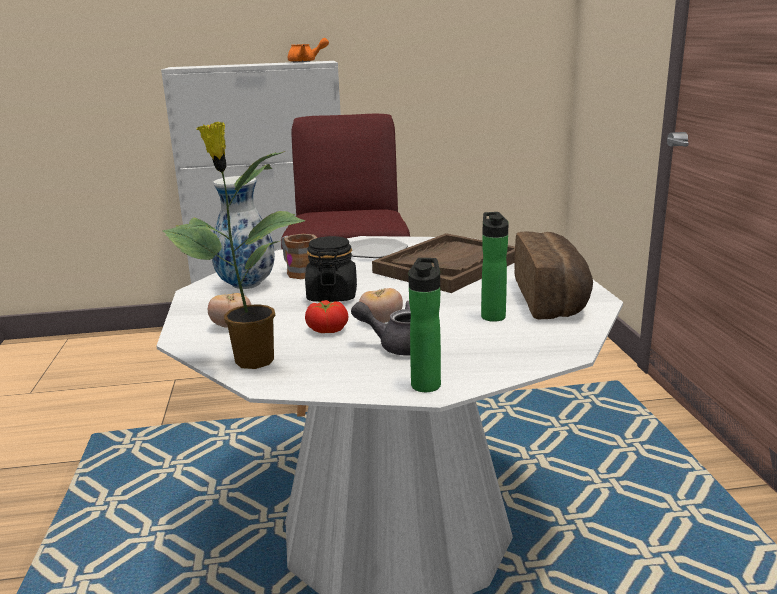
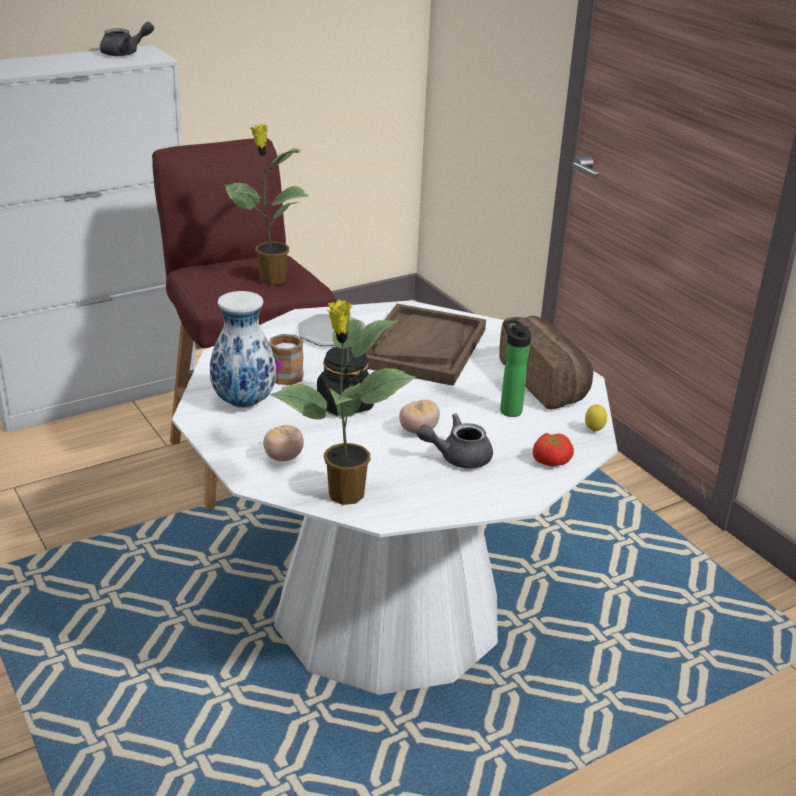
camera: 25 degrees left, 10 degrees up
(306, 61) = (125, 53): orange teapot -> grey teapot
(327, 329) = (378, 448): tomato -> tomato (550, 460)
(359, 218) = (270, 279): none -> potted plant
(426, 383) = (509, 493): bottle -> none
(575, 342) = (594, 431): none -> lemon

